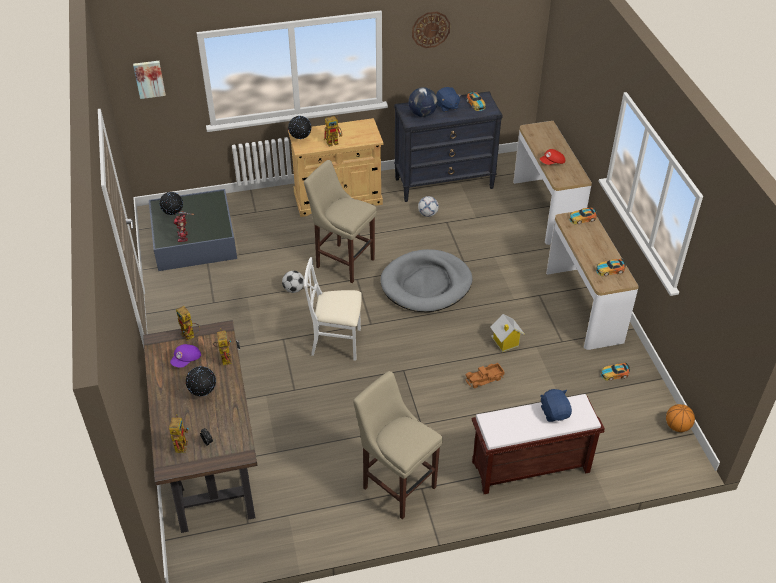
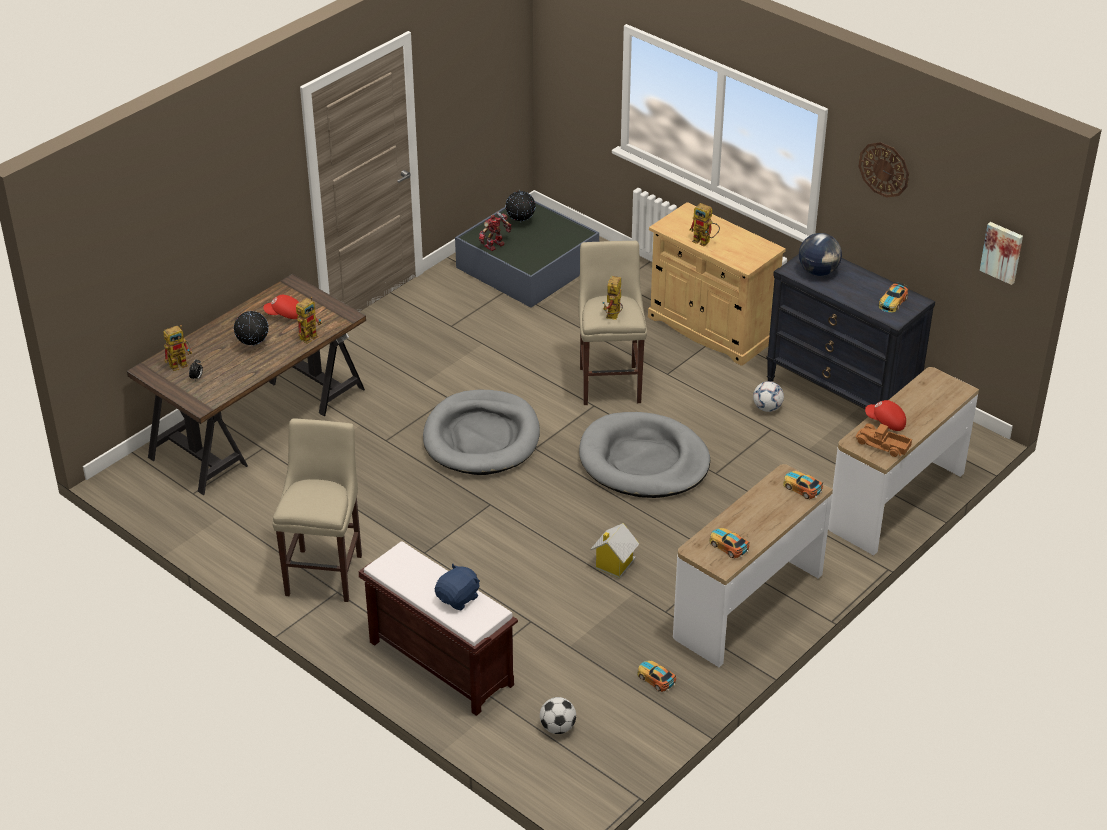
camera: 55 degrees right, 5 degrees down
(149, 78) = (571, 53): picture -> picture (1002, 252)
(186, 360) = (285, 315): purple cap -> red cap
(190, 336) = (317, 301): toy robot -> toy robot (613, 317)
(294, 289) = (528, 369): football -> football (558, 727)
(300, 139) = (680, 218): globe -> none
(337, 342) = (481, 437): white chair -> grey dog bed
(447, 106) = (858, 283): blue plush toy -> none
(485, 379) = (539, 572): toy truck -> toy truck (882, 445)
(677, 426) = (621, 768): basketball -> none

